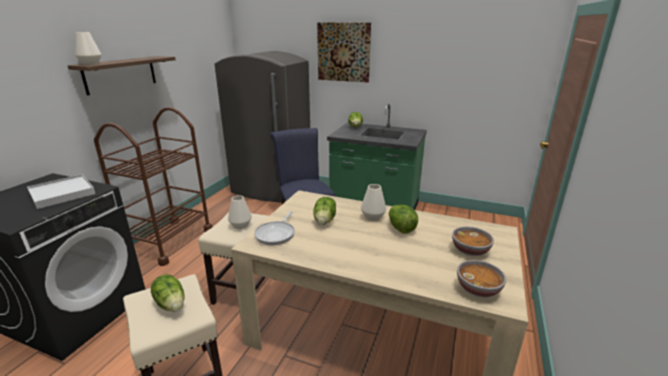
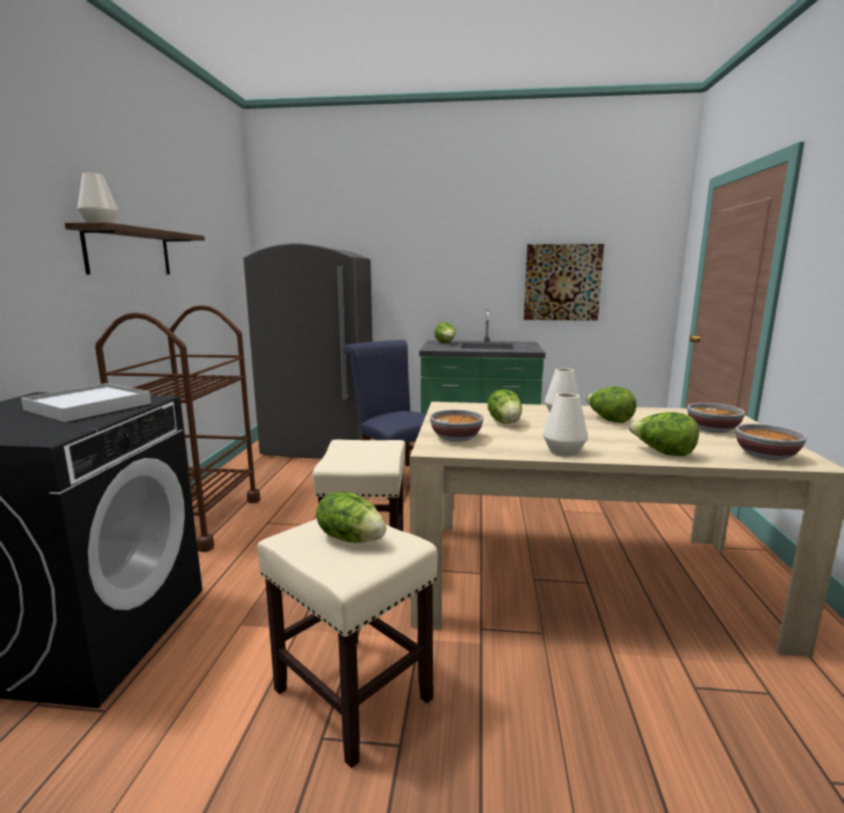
camera: 15 degrees left, 10 degrees down
(240, 225) = (365, 452): white vase -> white vase (563, 451)
(276, 234) = (456, 438): frying pan -> bowl
(344, 52) = (420, 246): picture -> picture (562, 282)
(401, 273) = (662, 453): none -> lettuce

